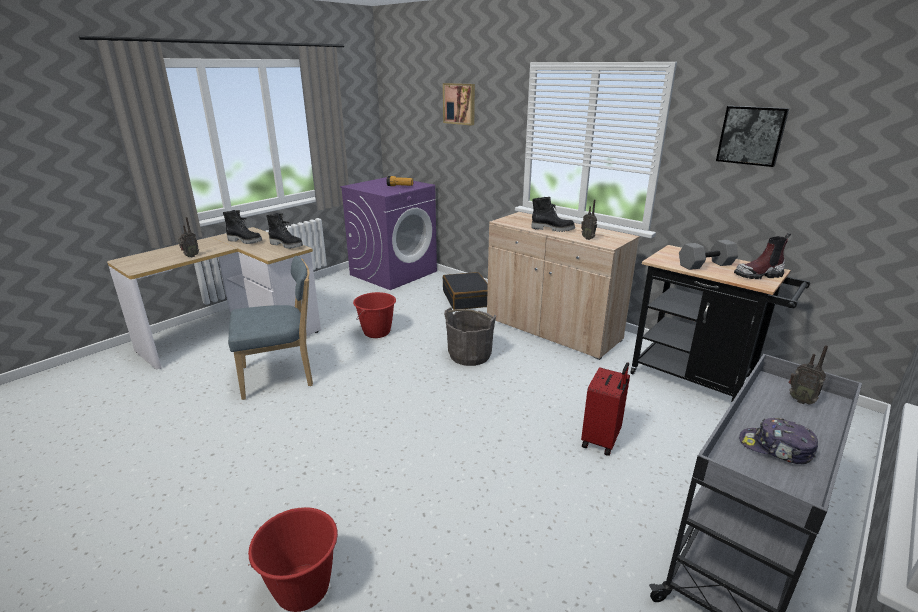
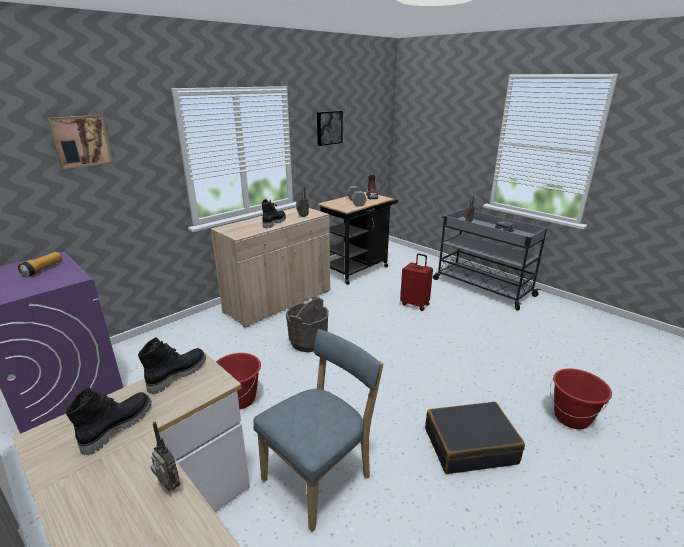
camera: 85 degrees left, 0 degrees up
(281, 376) = (320, 475): blue chair -> blue chair turned 60 degrees clockwise
(467, 299) = (192, 336): black suitcase -> black suitcase (470, 445)

